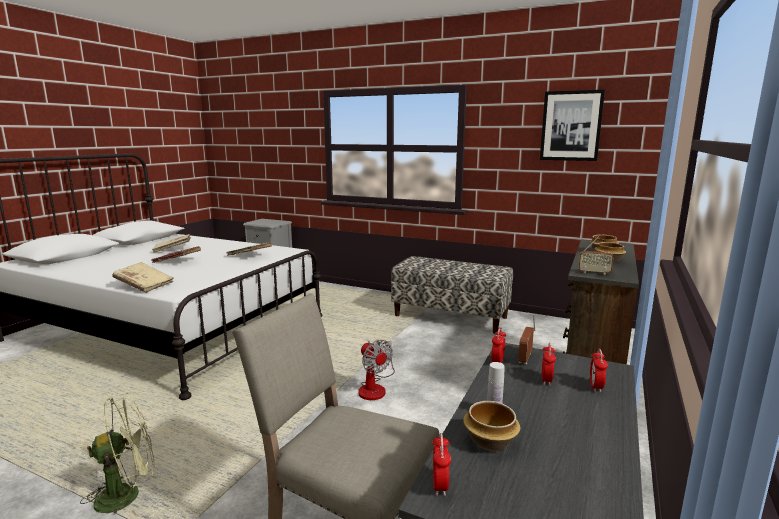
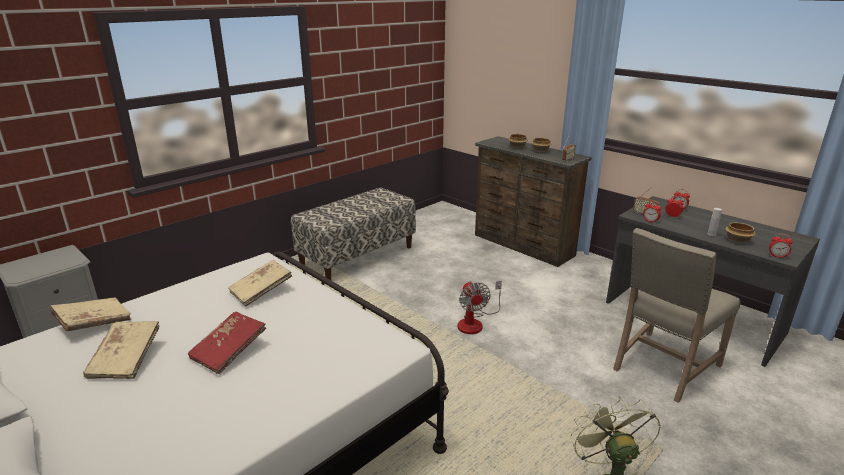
camera: 70 degrees left, 10 degrees up
(144, 285) = (348, 375): beige book -> beige book (94, 323)
(375, 387) = (475, 322): fan -> fan turned 90 degrees clockwise
(571, 126) = (393, 46): picture -> none

